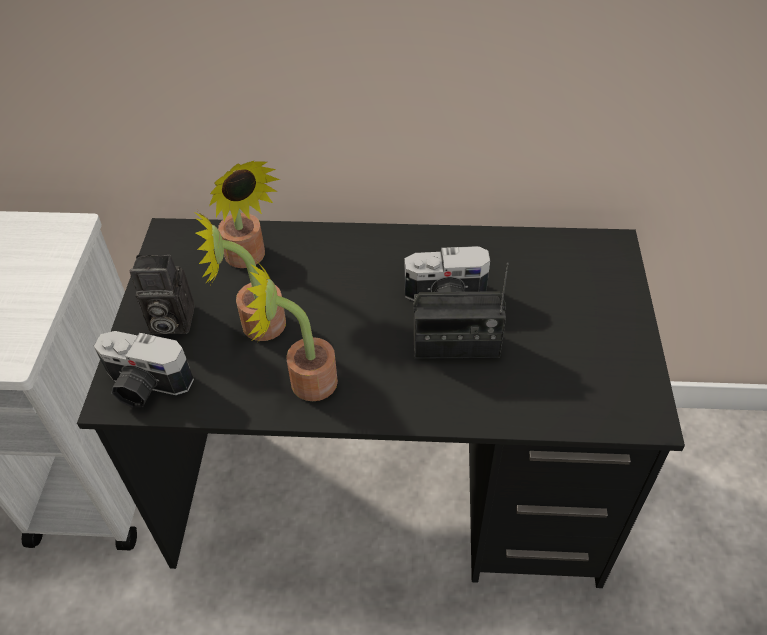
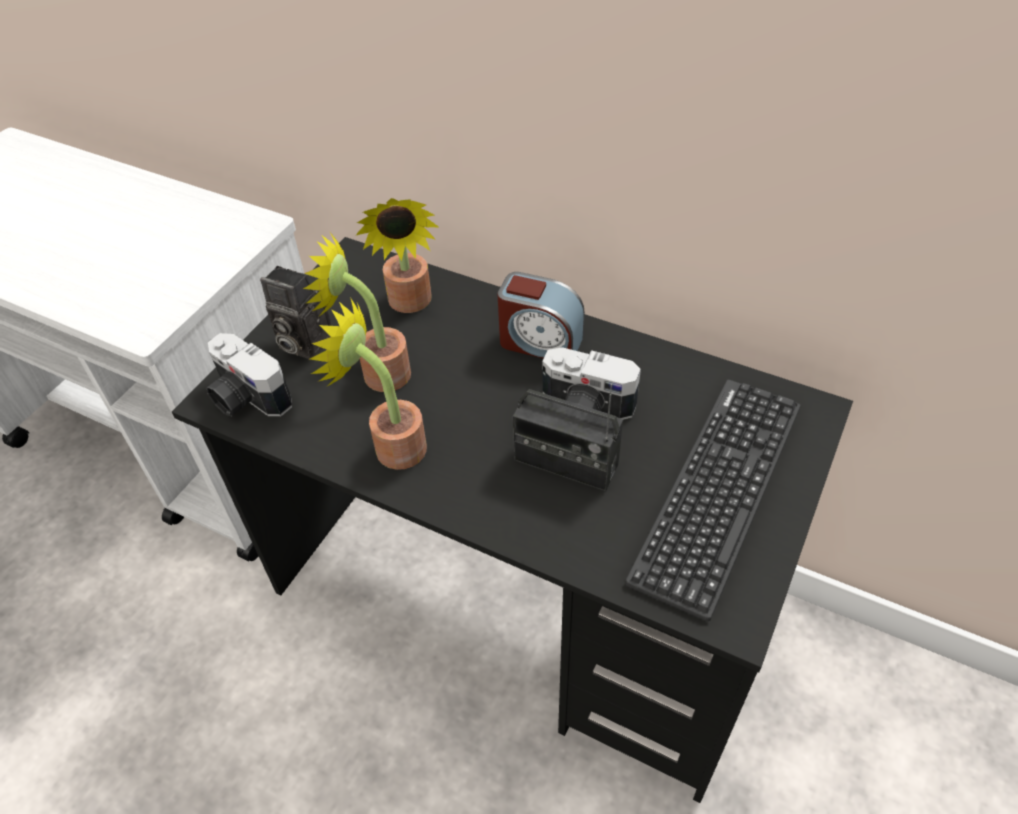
camera: 25 degrees right, 0 degrees up
(378, 257) = (540, 342): none -> alarm clock
(581, 327) = (718, 490): none -> keyboard

